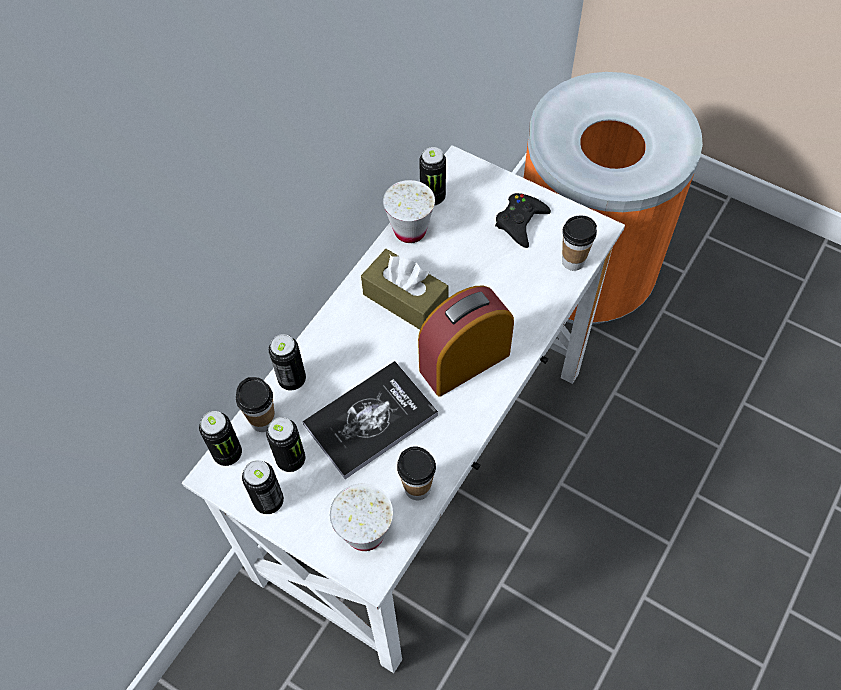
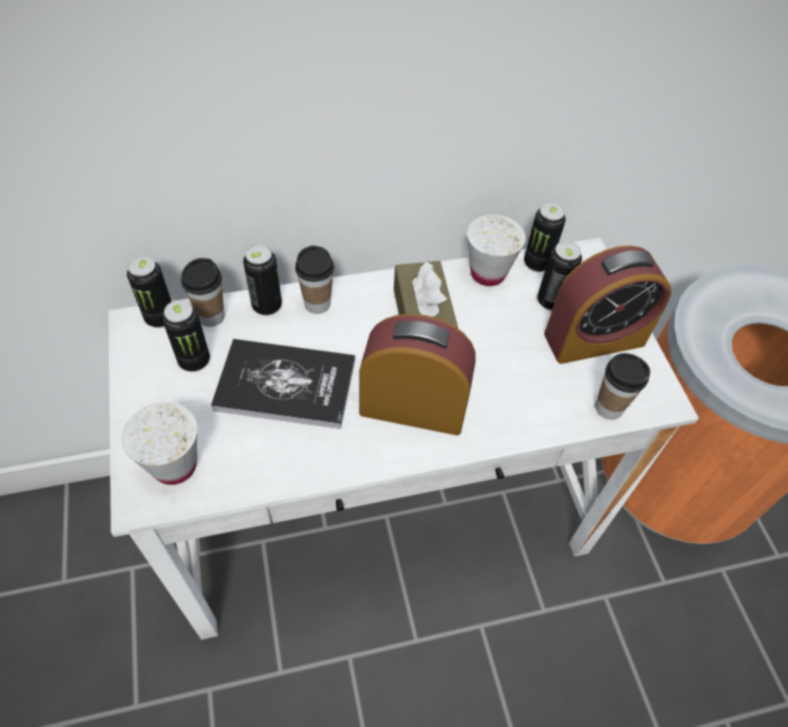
camera: 40 degrees right, 5 degrees down
(269, 501) = (142, 376): can -> can (551, 301)
(417, 488) = (255, 470): cup -> cup (317, 304)
(520, 222) = (594, 339): black game controller -> alarm clock

